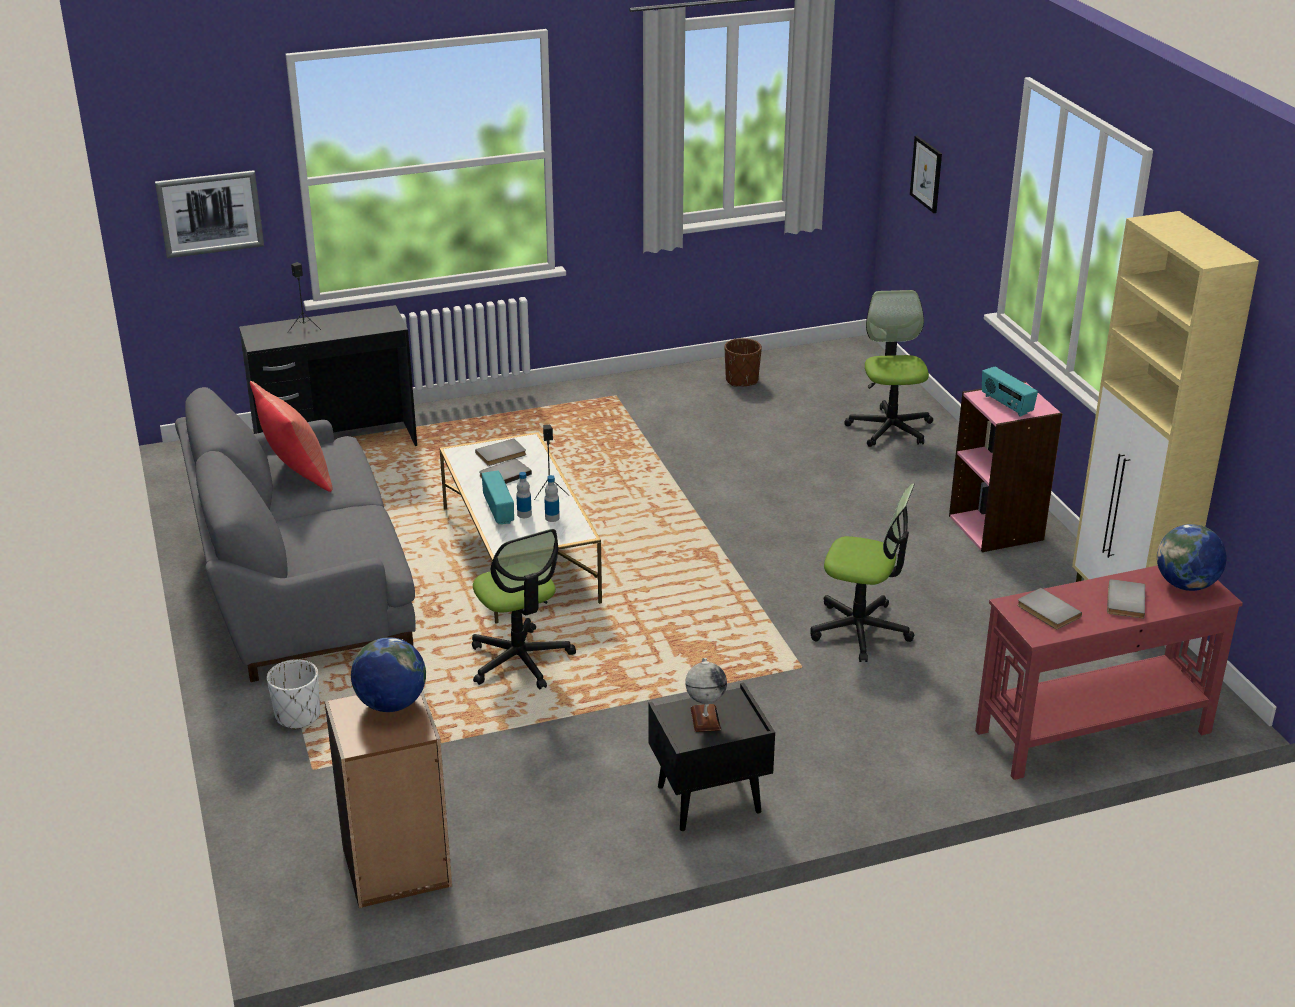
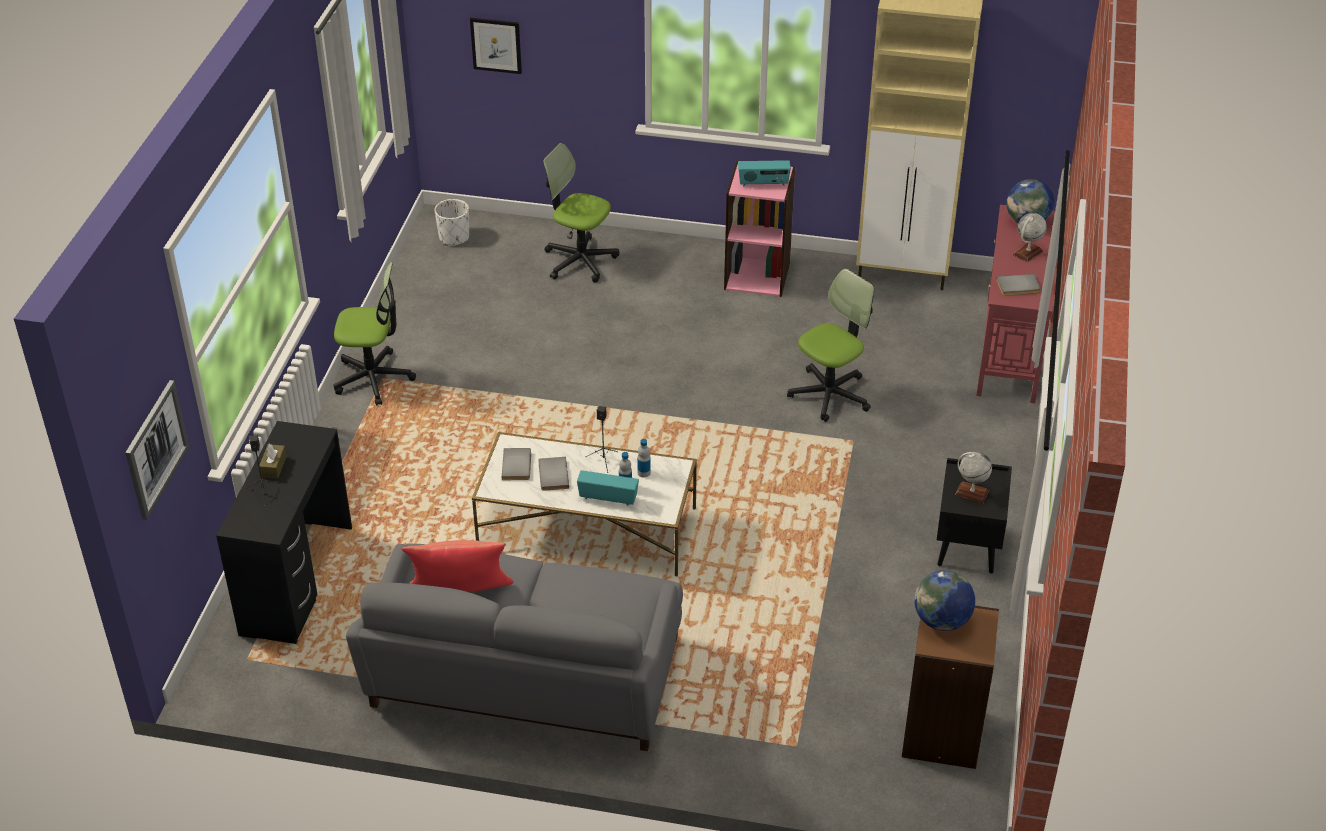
camera: 60 degrees left, 10 degrees up
(298, 716) = (717, 734): white planter -> white planter (454, 237)
(338, 320) = (273, 466): none -> brown tissue box
(520, 660) = (737, 580): office chair -> office chair (373, 378)
(742, 380) = (429, 300): brown planter -> none
(1123, 601) = (1027, 253): grey book -> globe

